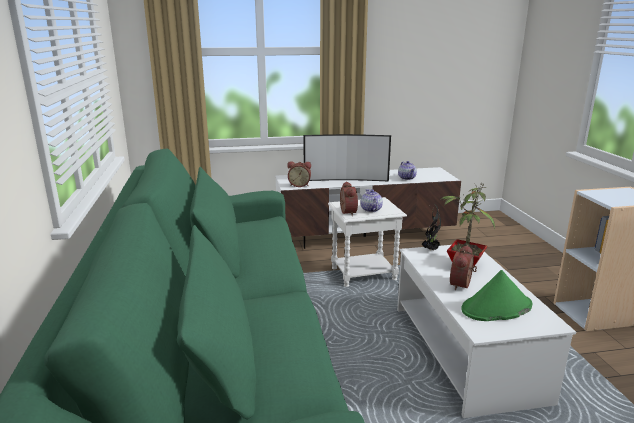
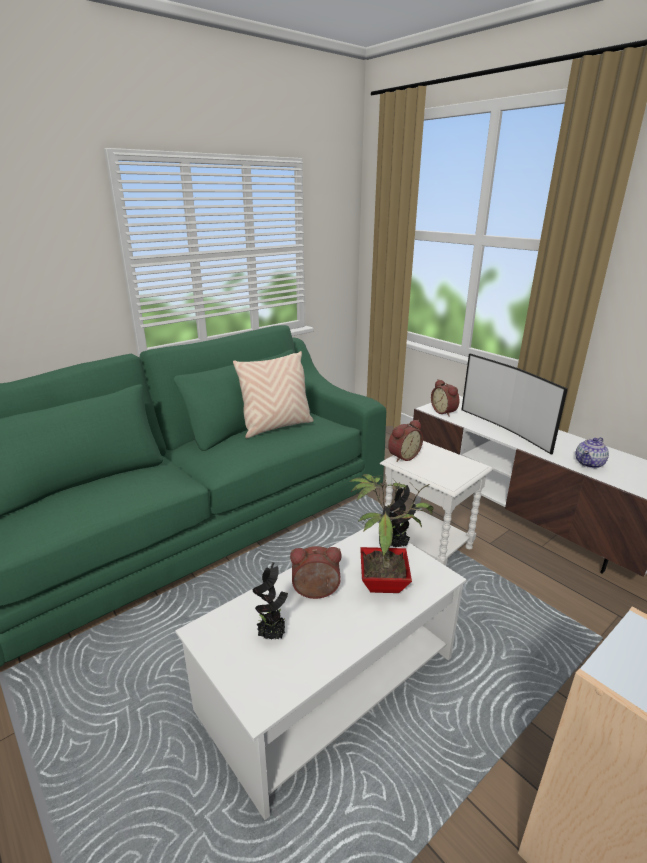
camera: 60 degrees right, 5 degrees up
(248, 235) = (276, 427): none -> beige pillow
(371, 210) = (431, 468): teapot -> none
(496, 308) = (272, 635): green hat -> potted plant

